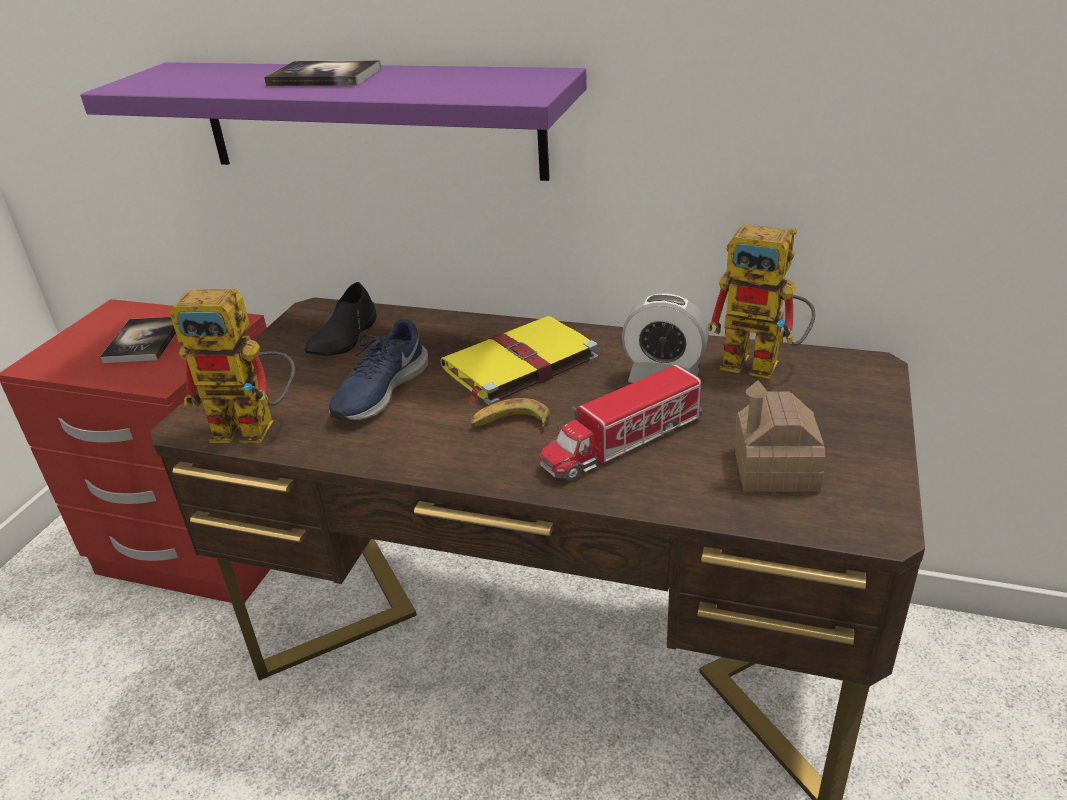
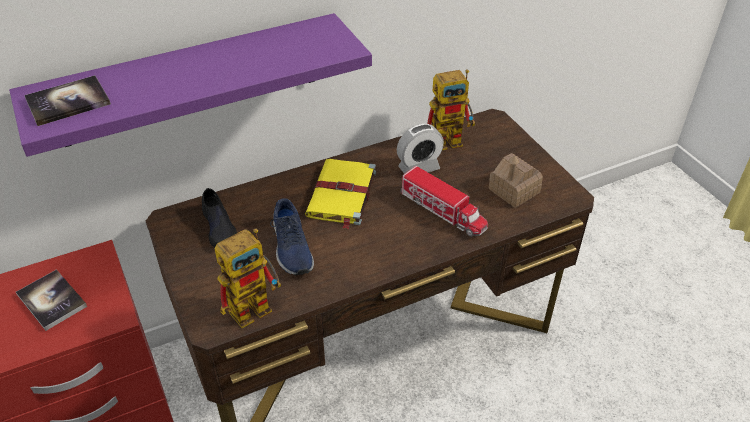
camera: 45 degrees left, 10 degrees up
(324, 77) = (187, 68): book -> book (68, 102)
(510, 423) = (382, 229): banana -> none
(622, 442) = (443, 211): toy truck -> toy truck turned 60 degrees counterclockwise

